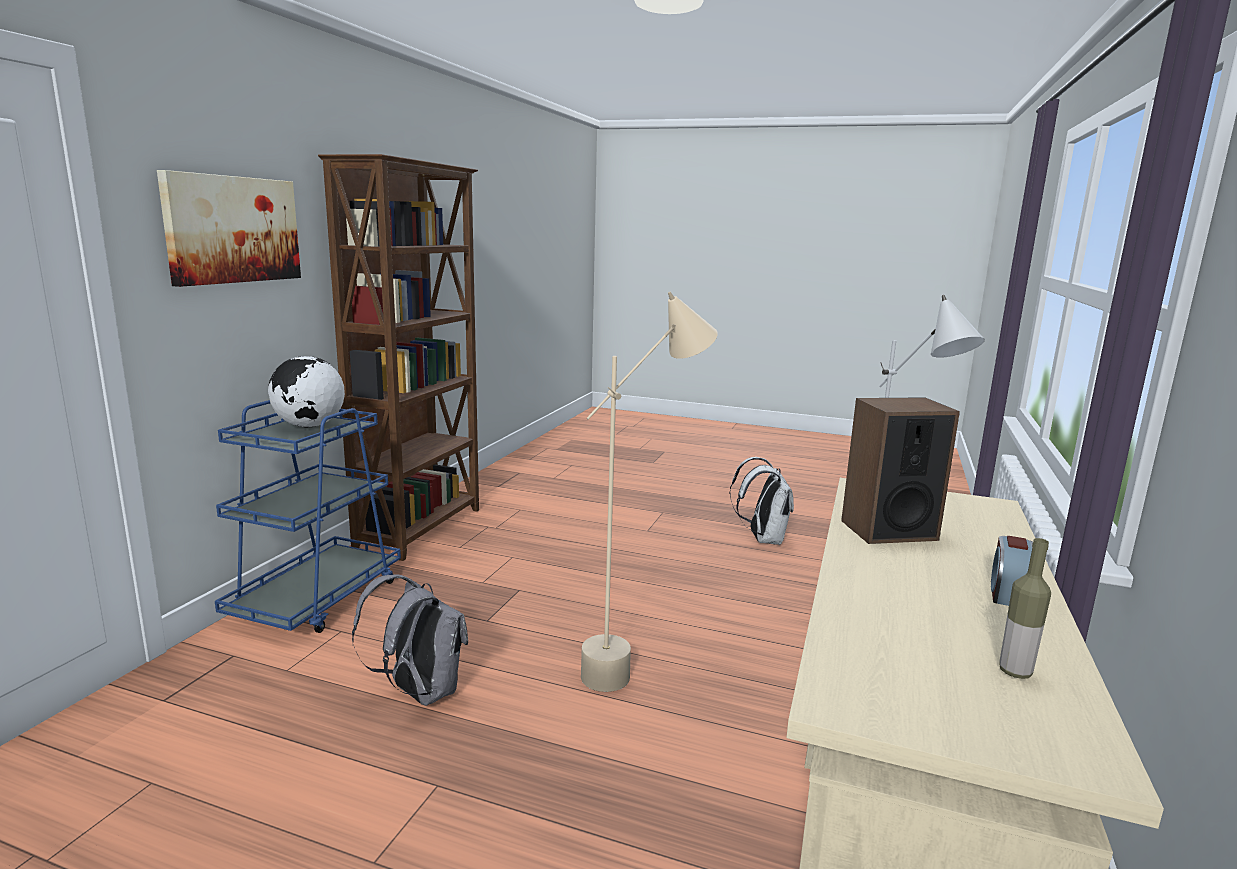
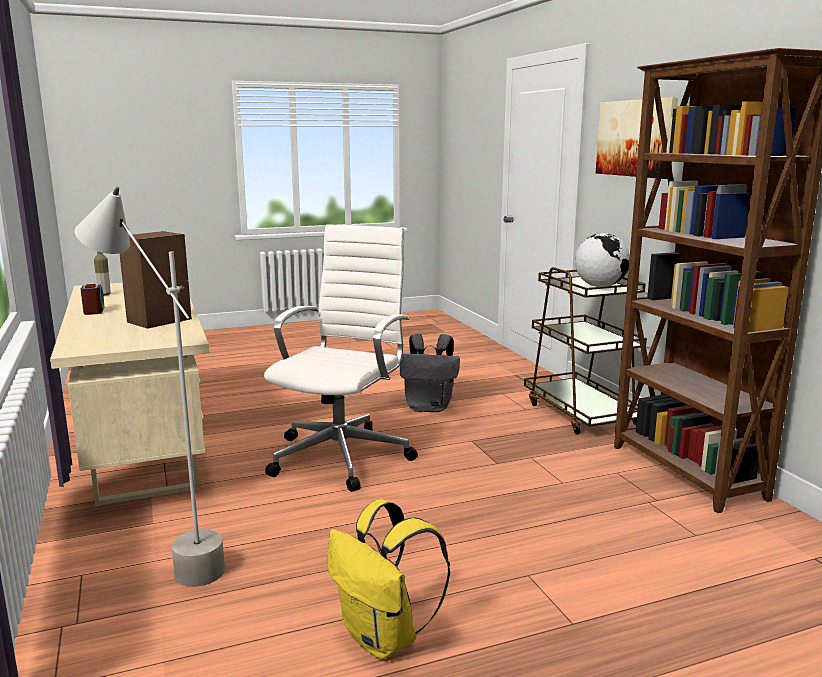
camera: 140 degrees right, 0 degrees up
(317, 599) = (581, 413): blue cart -> brown cart
(638, 664) = (343, 455): beige floor lamp -> white office chair
(762, 539) = (384, 638): white backpack -> yellow backpack

